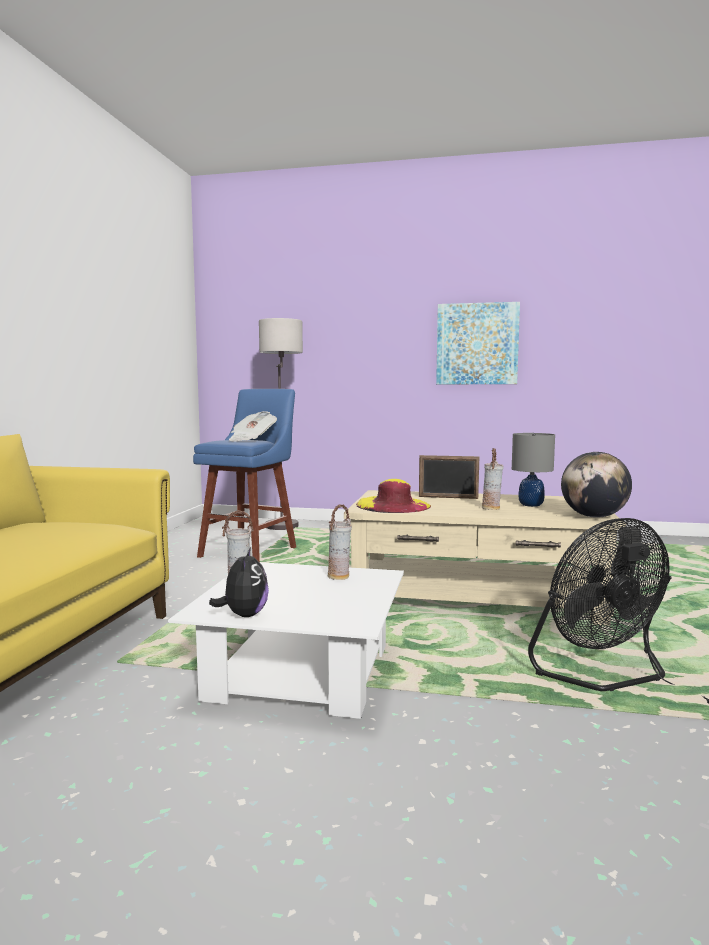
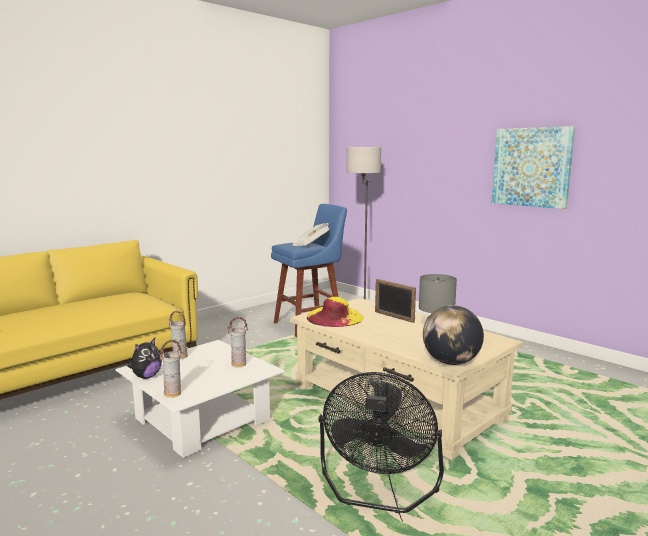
camera: 35 degrees right, 5 degrees up
(491, 508) = (394, 335): vase -> vase (173, 394)

